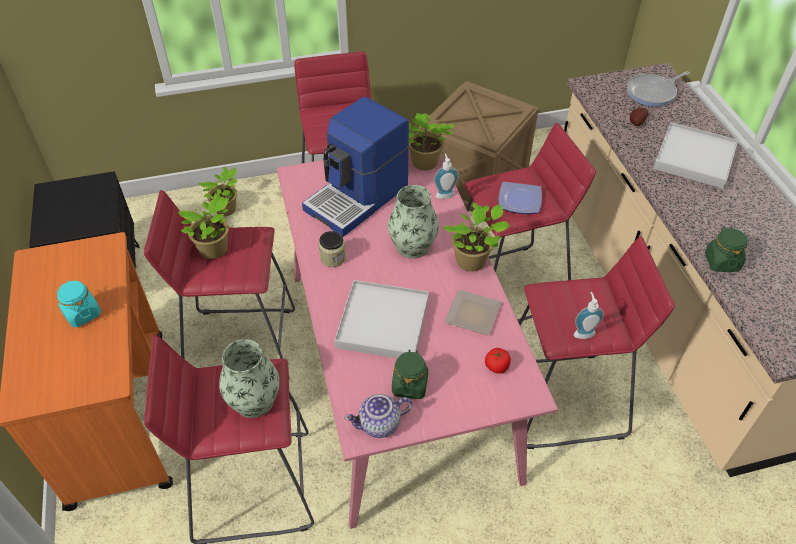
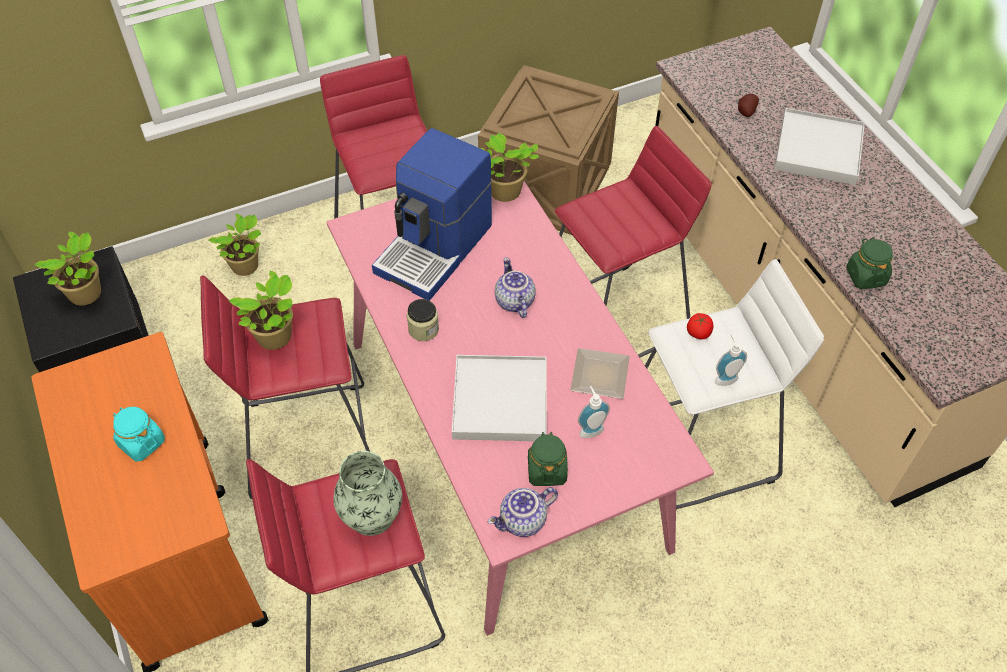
camera: 10 degrees left, 5 degrees up
(412, 246) = (513, 301): vase -> teapot
(444, 194) = (537, 229): soap dispenser -> soap dispenser (590, 429)
(473, 262) = (587, 311): potted plant -> potted plant (88, 294)
(497, 366) = (639, 433): tomato -> tomato (698, 332)
(518, 200) = (623, 224): plate -> none
(563, 401) = (700, 448): red stool -> white stool
(653, 92) = (759, 69): frying pan -> none

